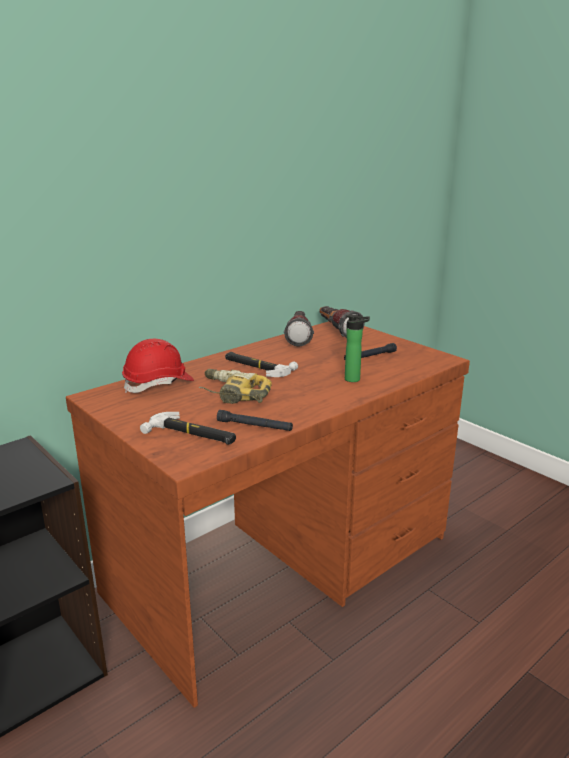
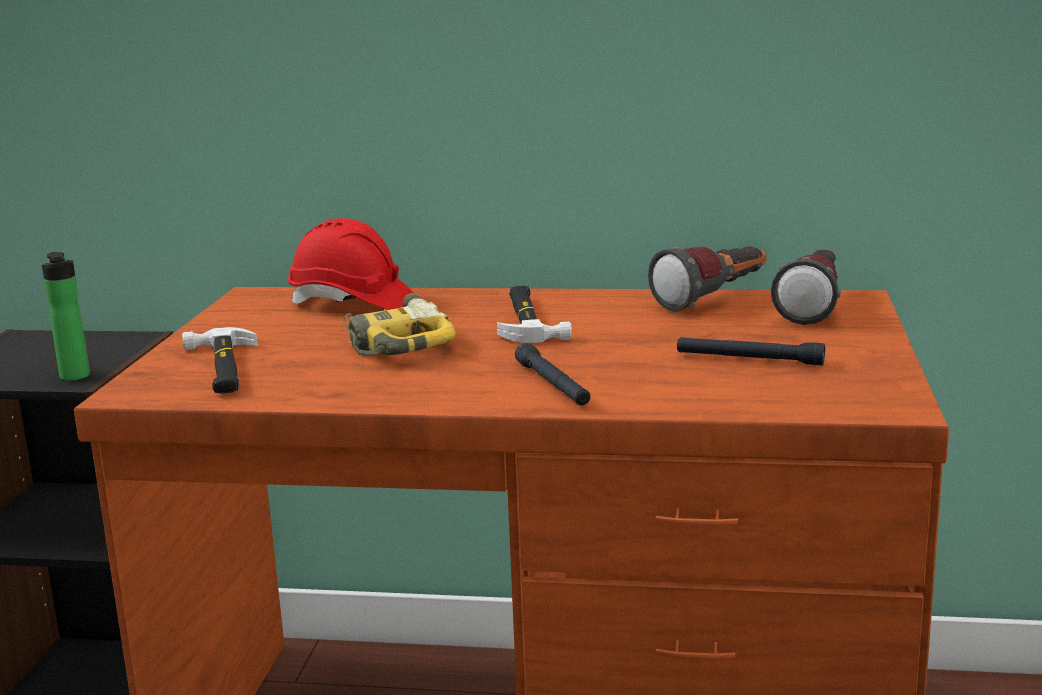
camera: 50 degrees right, 5 degrees down
(254, 426) = (306, 387): black flashlight -> black flashlight (552, 385)
(355, 379) = (617, 381): bottle -> bottle (76, 377)

